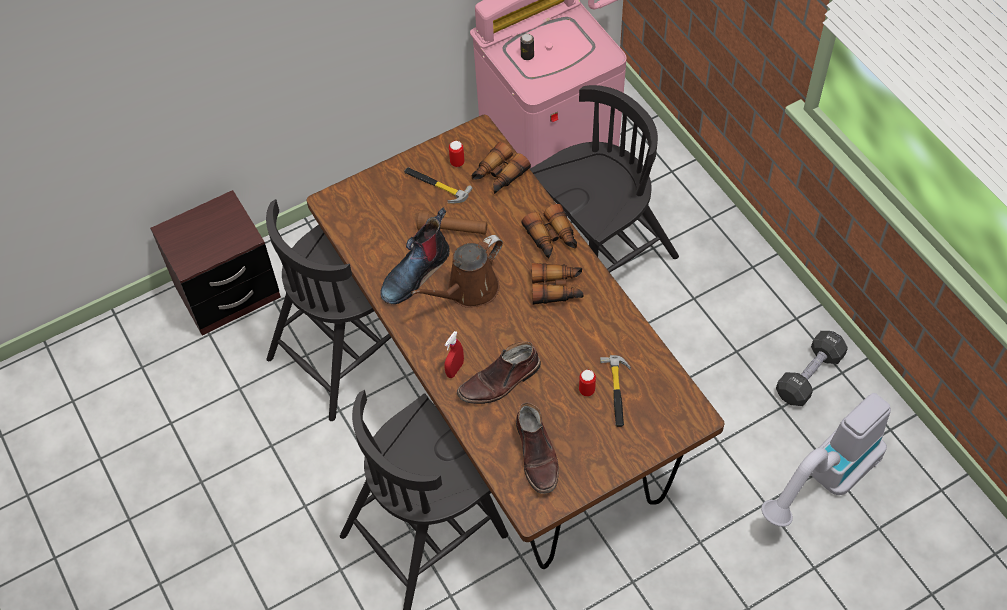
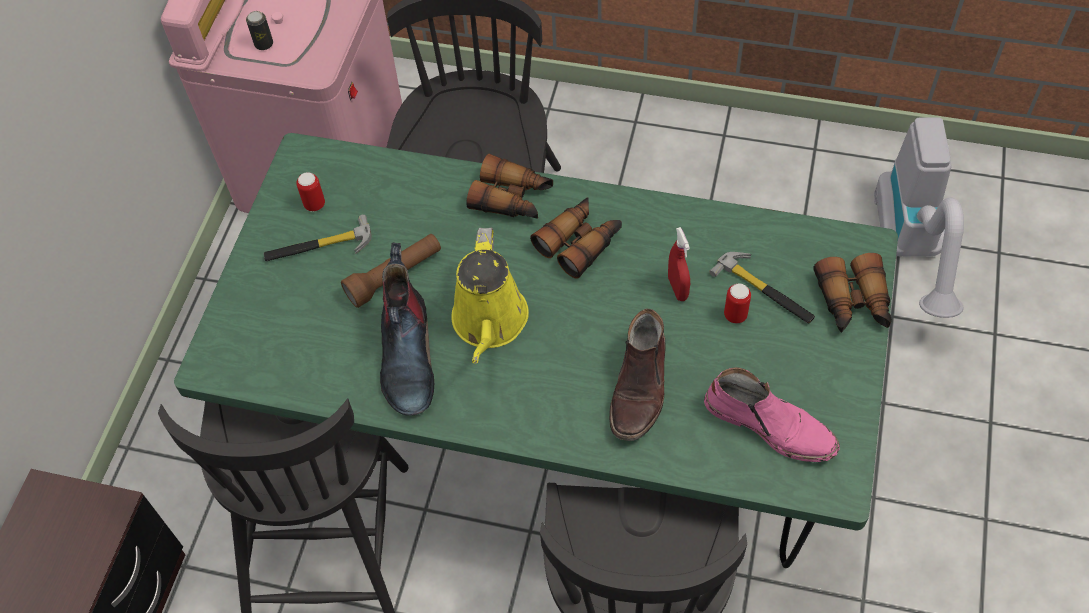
camera: 45 degrees left, 0 degrees up
(455, 369) = (577, 417): red spray bottle -> red spray bottle (677, 288)
(468, 290) = (489, 323): brown watering can -> yellow watering can
(499, 175) = (378, 182): binoculars -> binoculars (853, 303)
(510, 396) = (555, 431): brown dining table -> green dining table
(537, 454) = (770, 425): brown boot -> pink boot
(809, 375) = (793, 174): black dumbbell -> none

